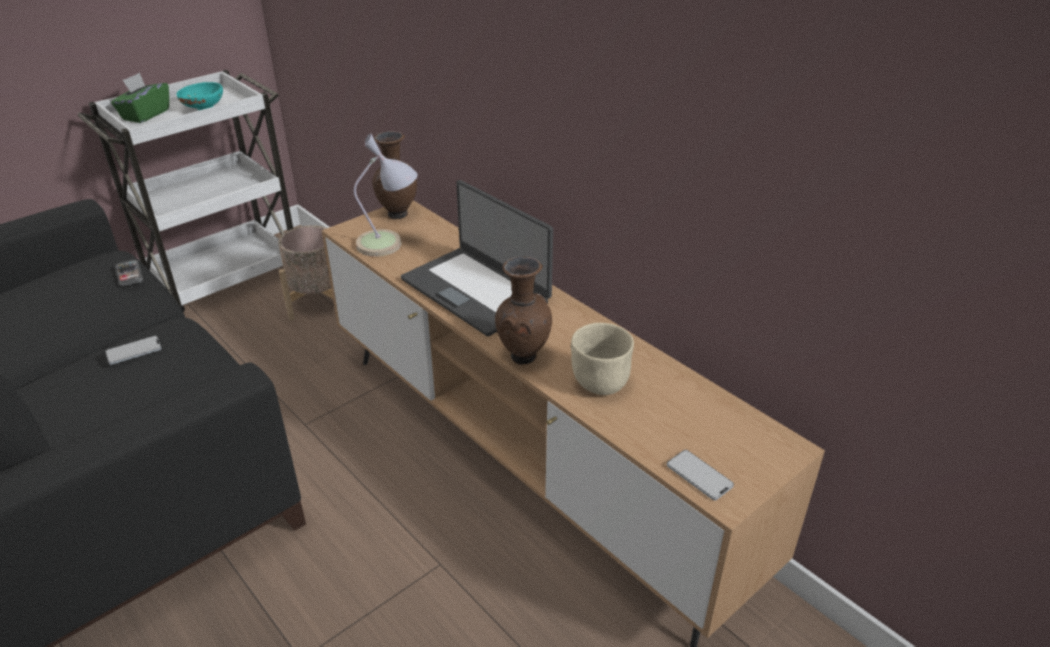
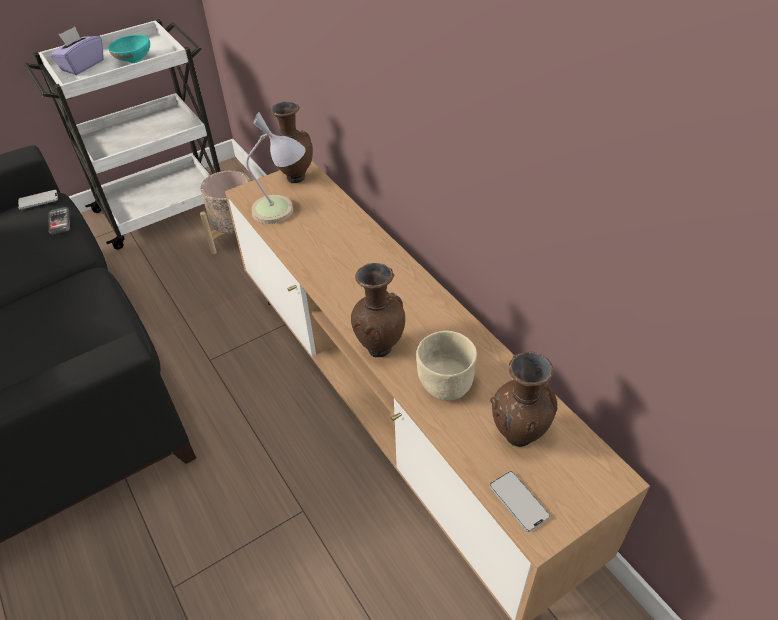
camera: 10 degrees right, 10 degrees up
(134, 351) = (50, 303): phone -> phone (38, 200)
(145, 115) = (82, 65): green tissue box -> purple tissue box
(476, 290) = (351, 268): laptop -> none
(684, 422) = (517, 438): none -> brown vase

